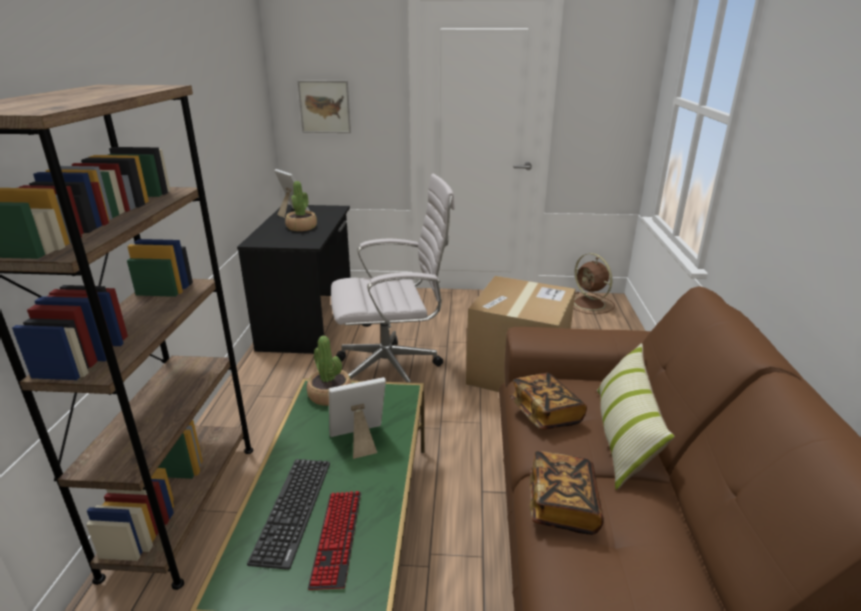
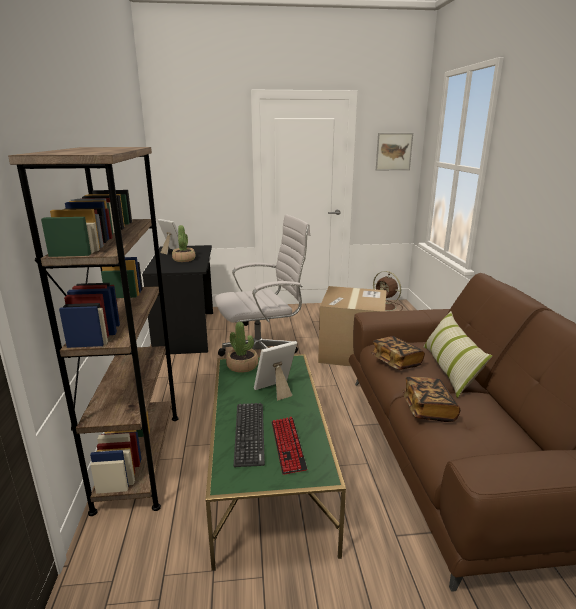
camera: 10 degrees left, 5 degrees down
(324, 107) = (190, 174): picture -> picture (393, 151)

